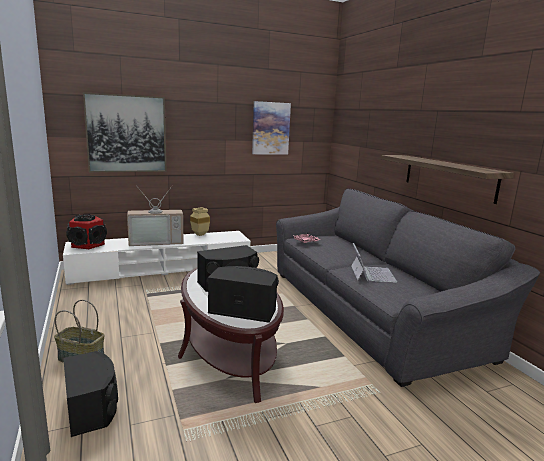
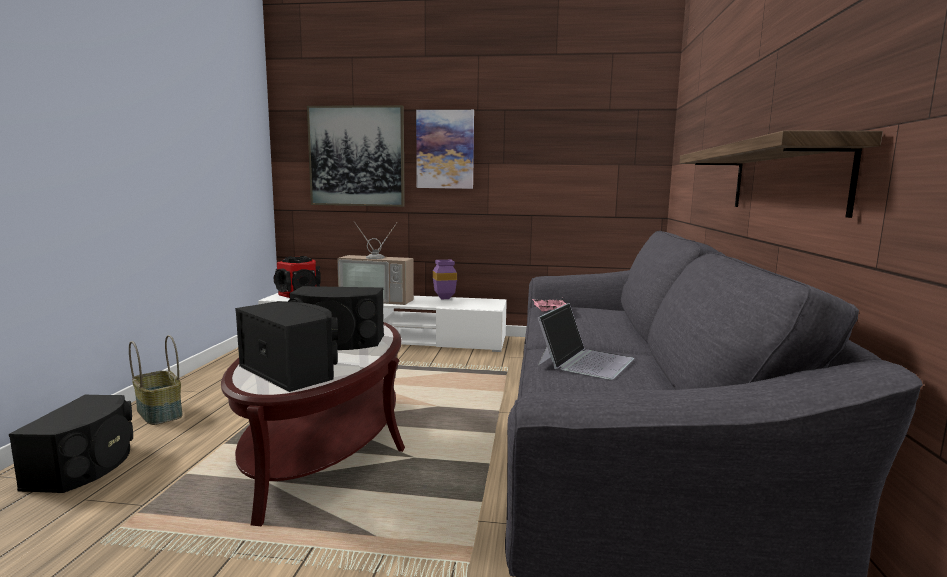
camera: 30 degrees right, 5 degrees down
(200, 234) = (445, 298): beige vase -> purple vase
(270, 128) = (560, 144): picture -> picture (445, 149)

